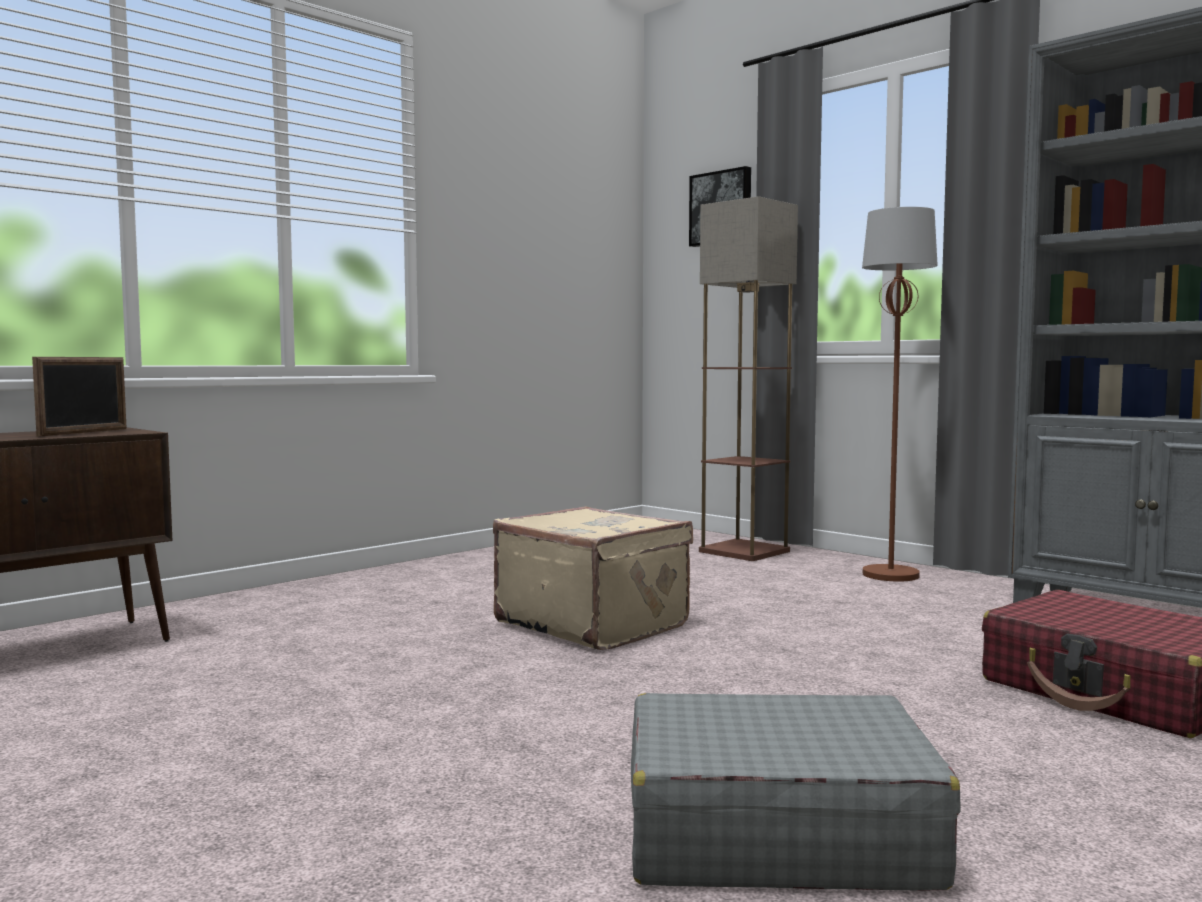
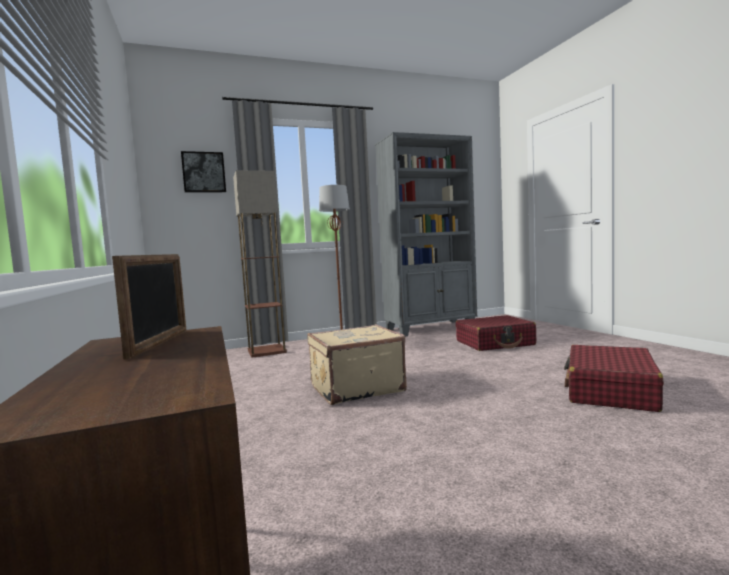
camera: 65 degrees left, 0 degrees up
(84, 432) = (159, 343): picture frame -> picture frame turned 45 degrees clockwise
(774, 832) = (610, 391): grey suitcase -> red suitcase

